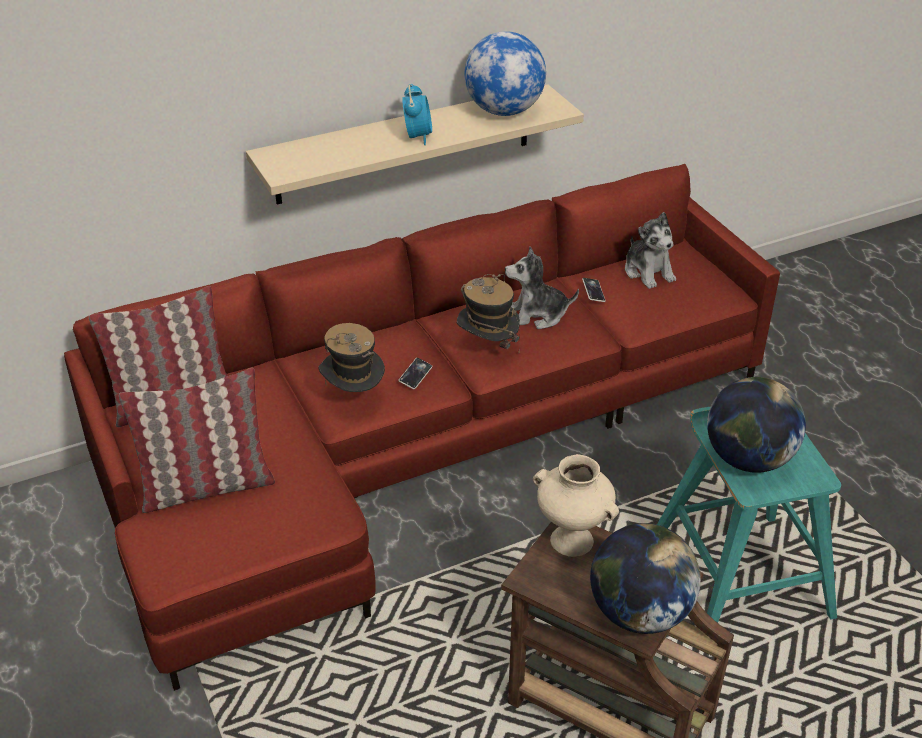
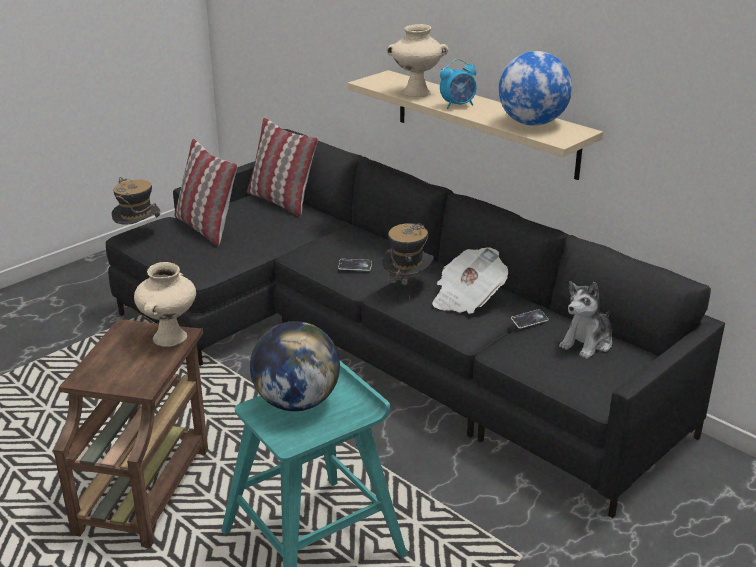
camera: 70 degrees right, 10 degrees down
(353, 396) = (316, 250): hat -> hat (139, 236)
(354, 151) = (415, 93): none -> beige vase
(415, 448) = (378, 347): red sofa -> black sofa
(537, 315) = (467, 298): plush toy -> newspaper
(639, 613) = (100, 376): globe -> none

